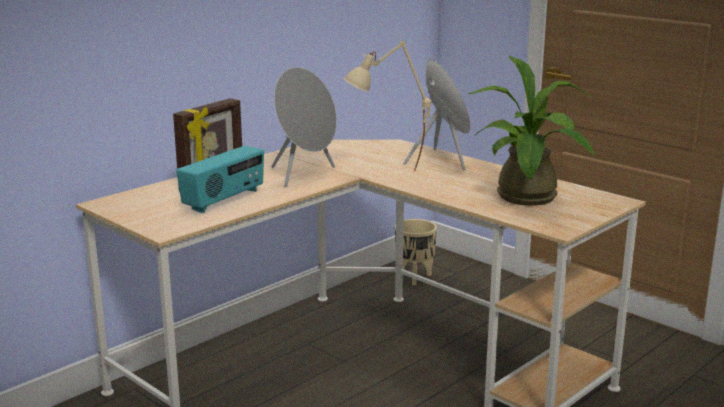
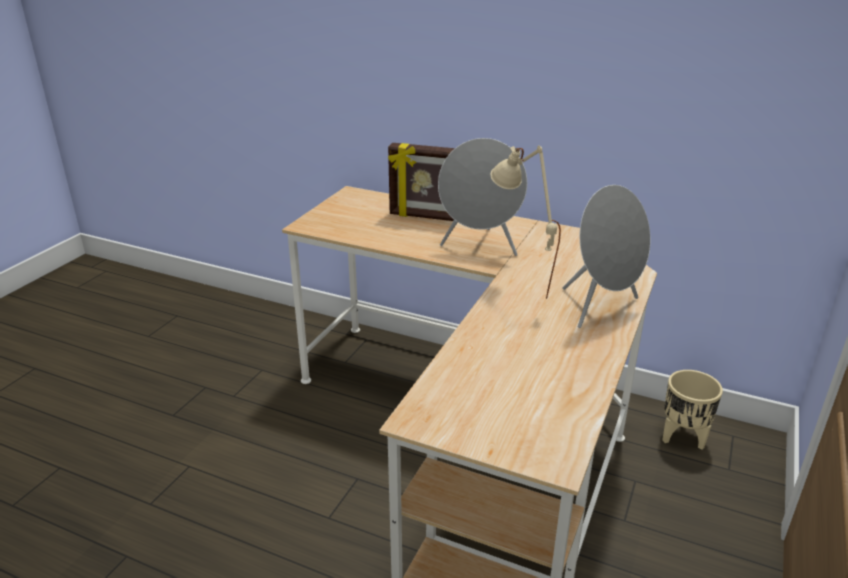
camera: 70 degrees right, 10 degrees up
(224, 200) = (387, 230): radio -> none
(527, 200) = (503, 385): potted plant -> none

